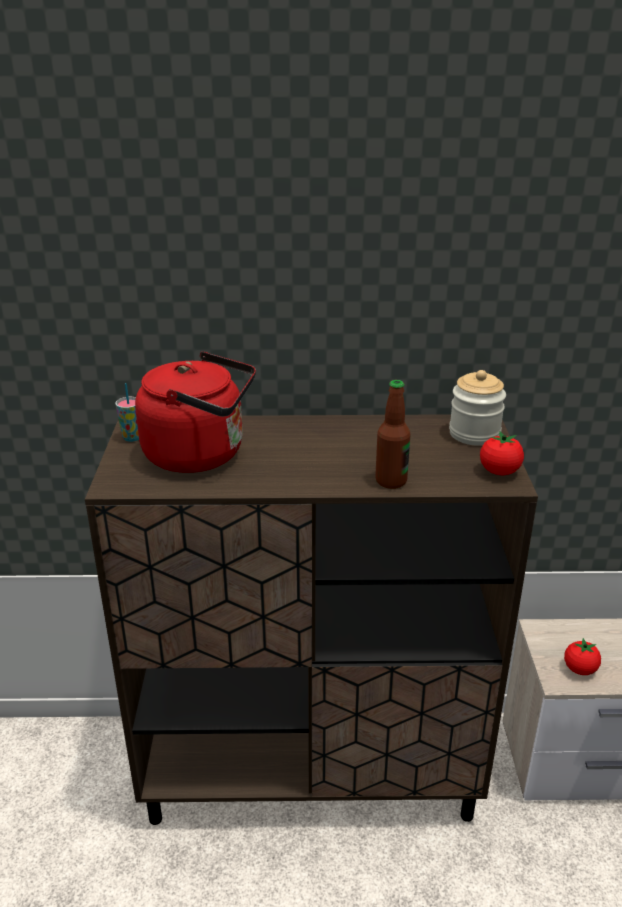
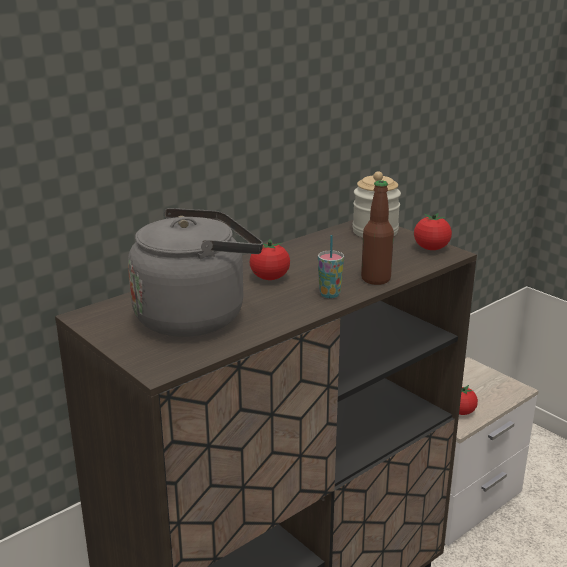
camera: 40 degrees left, 5 degrees down
(132, 437) = (104, 327): cup -> cup (329, 294)
(201, 454) = (196, 316): red kettle -> grey kettle
(306, 444) = (270, 278): none -> tomato

